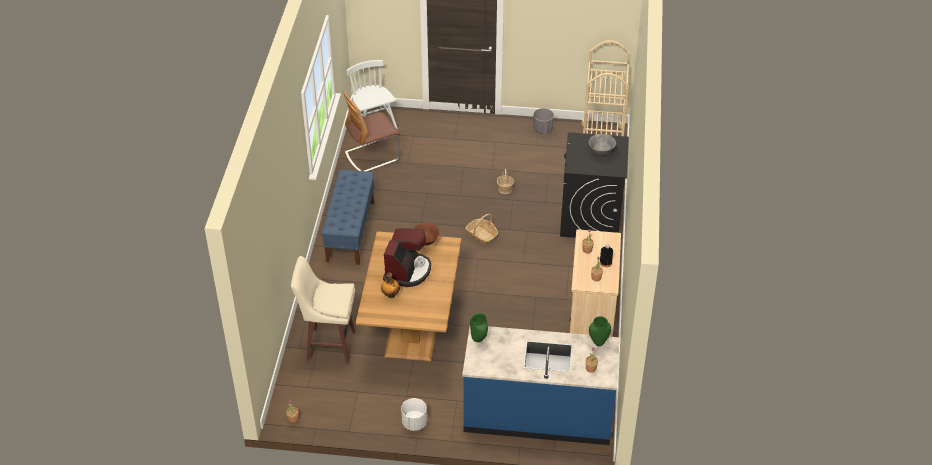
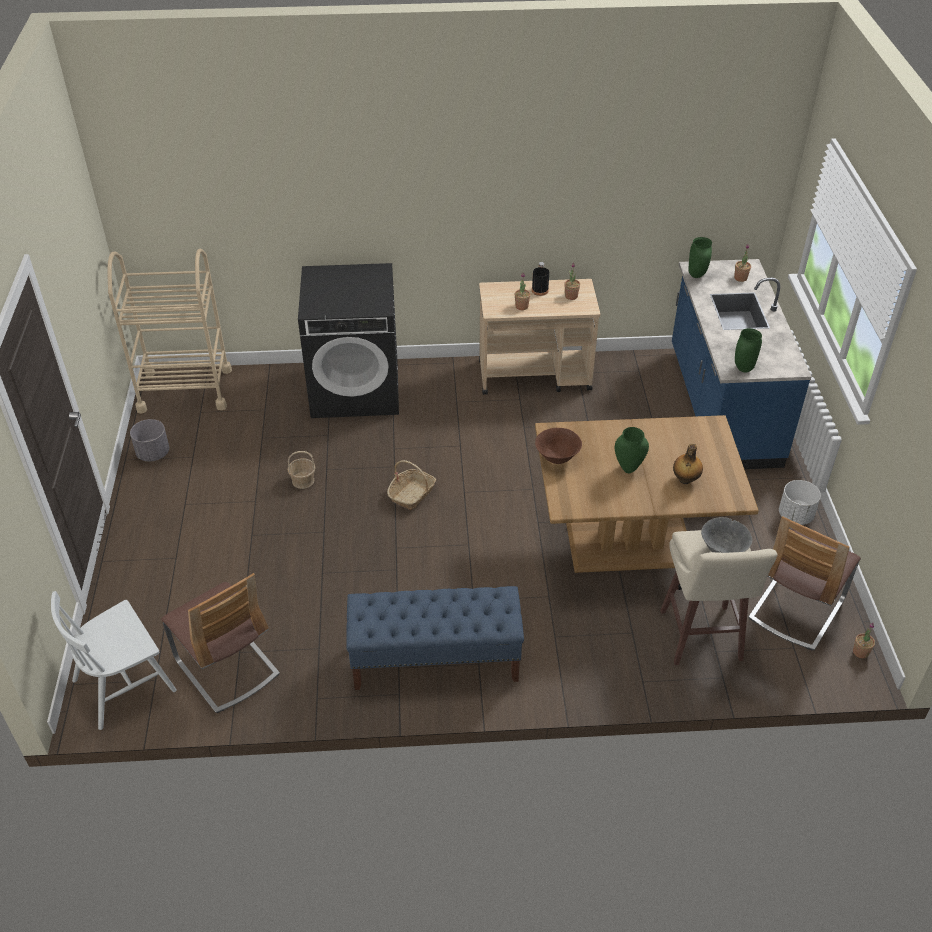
camera: 100 degrees left, 0 degrees up
(335, 397) = (796, 609): none -> chair
(407, 271) = (628, 469): coffee machine -> green vase
(601, 152) = (340, 286): grey bowl -> grey bowl (722, 551)

